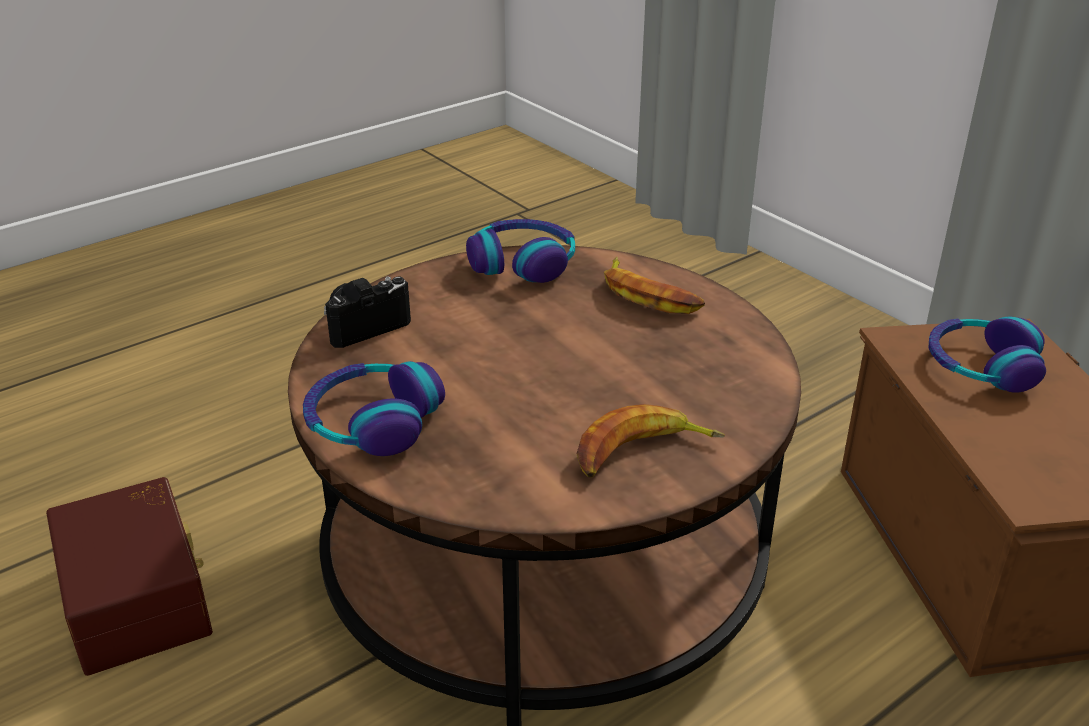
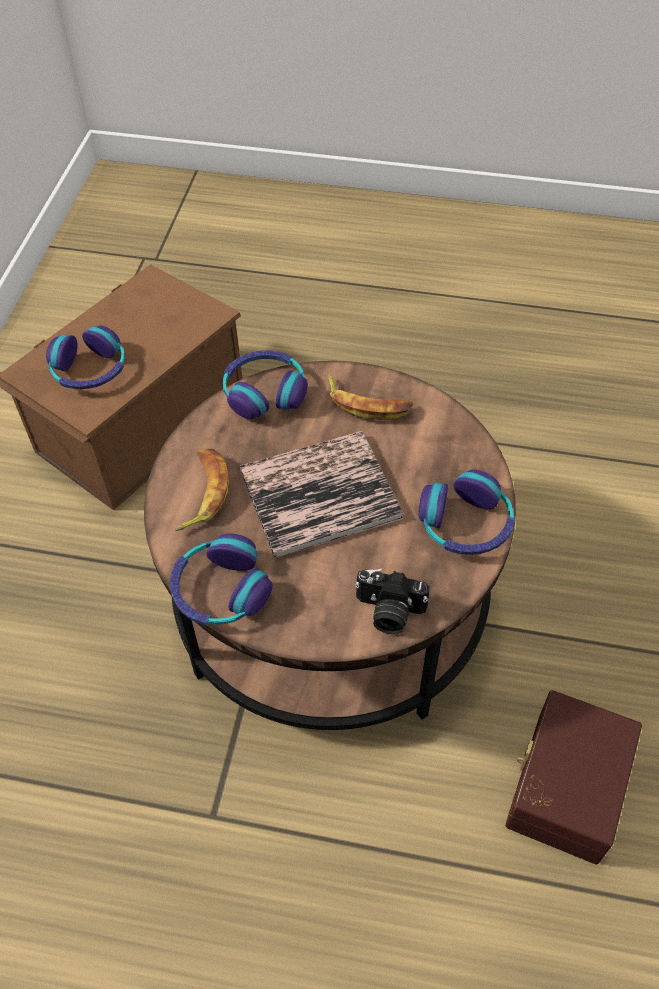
camera: 130 degrees left, 20 degrees up
(552, 355) = (319, 494): none -> book
(756, 389) = (264, 392): none -> headphones

